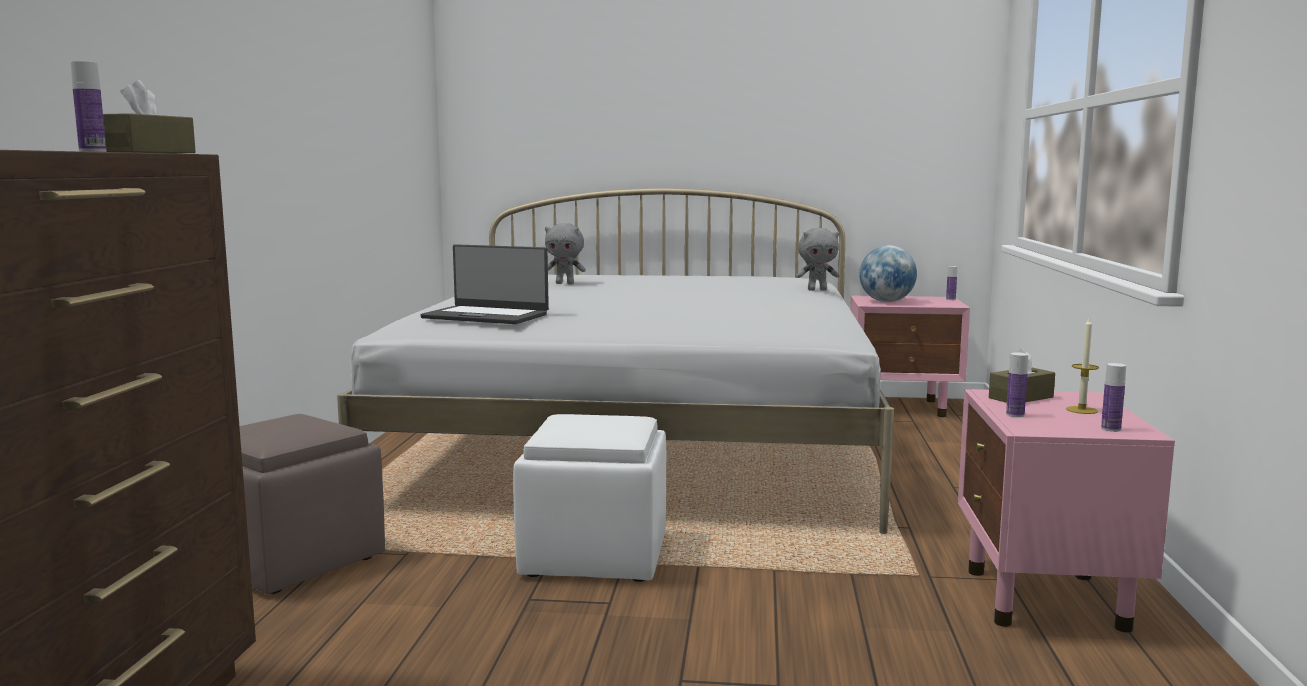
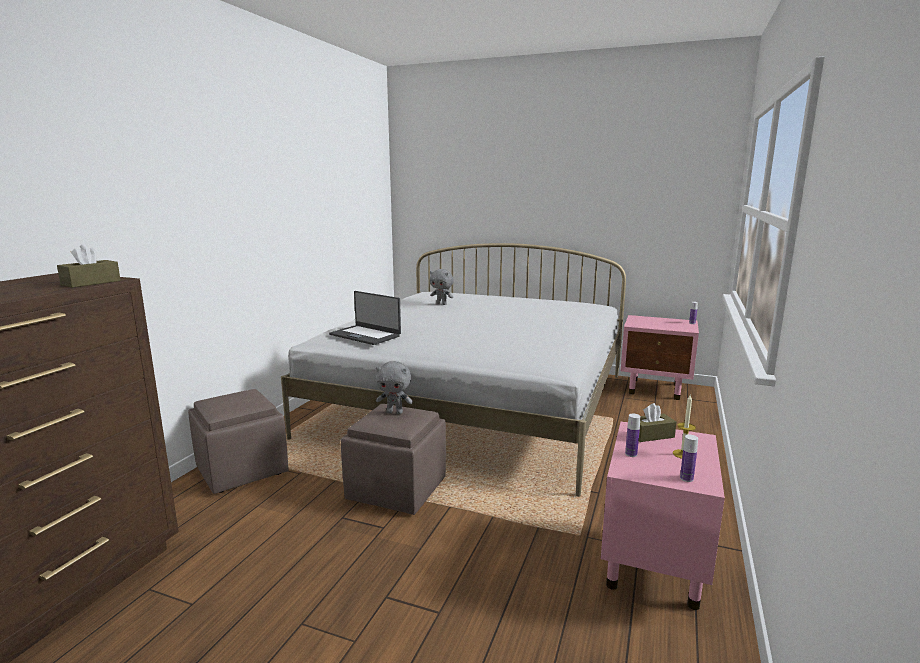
camera: 15 degrees right, 5 degrees up
(92, 151) = (48, 289): bottle -> none
(596, 555) = (398, 489): white ottoman -> brown ottoman
(817, 290) = (589, 318): grey plush toy -> grey plush toy (395, 412)
(886, 302) = (646, 323): globe -> none

